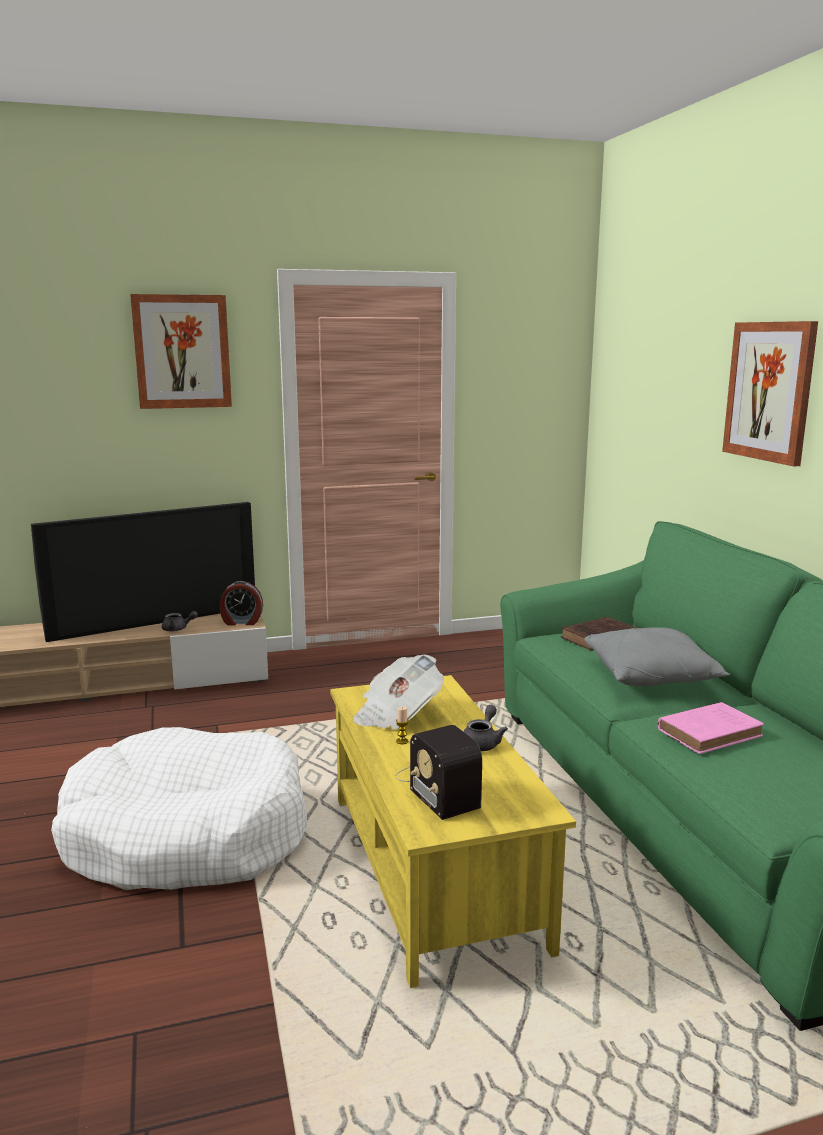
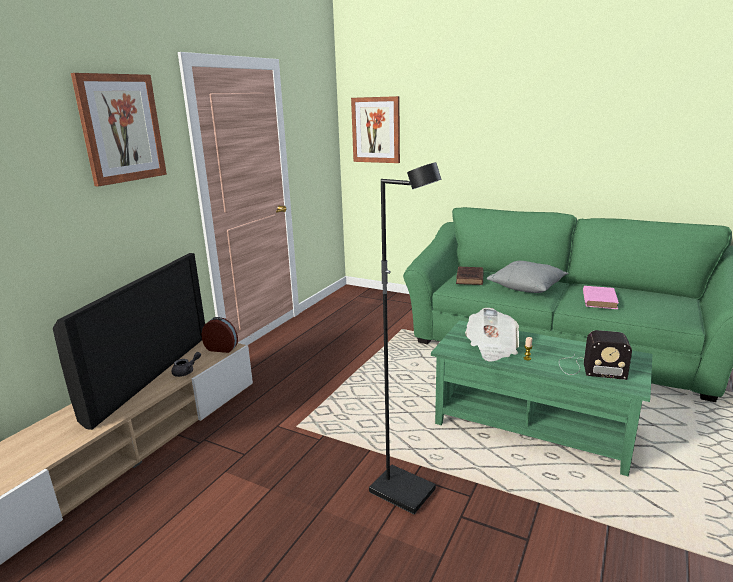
camera: 45 degrees left, 5 degrees up
(187, 835) = (404, 491): white dog bed -> black floor lamp
(242, 622) = (222, 348): alarm clock -> alarm clock turned 120 degrees counterclockwise
(434, 869) = (533, 426): yellow coffee table -> green coffee table
(482, 742) = (551, 342): grey teapot -> none
(769, 391) = (510, 128): picture -> picture (376, 130)

